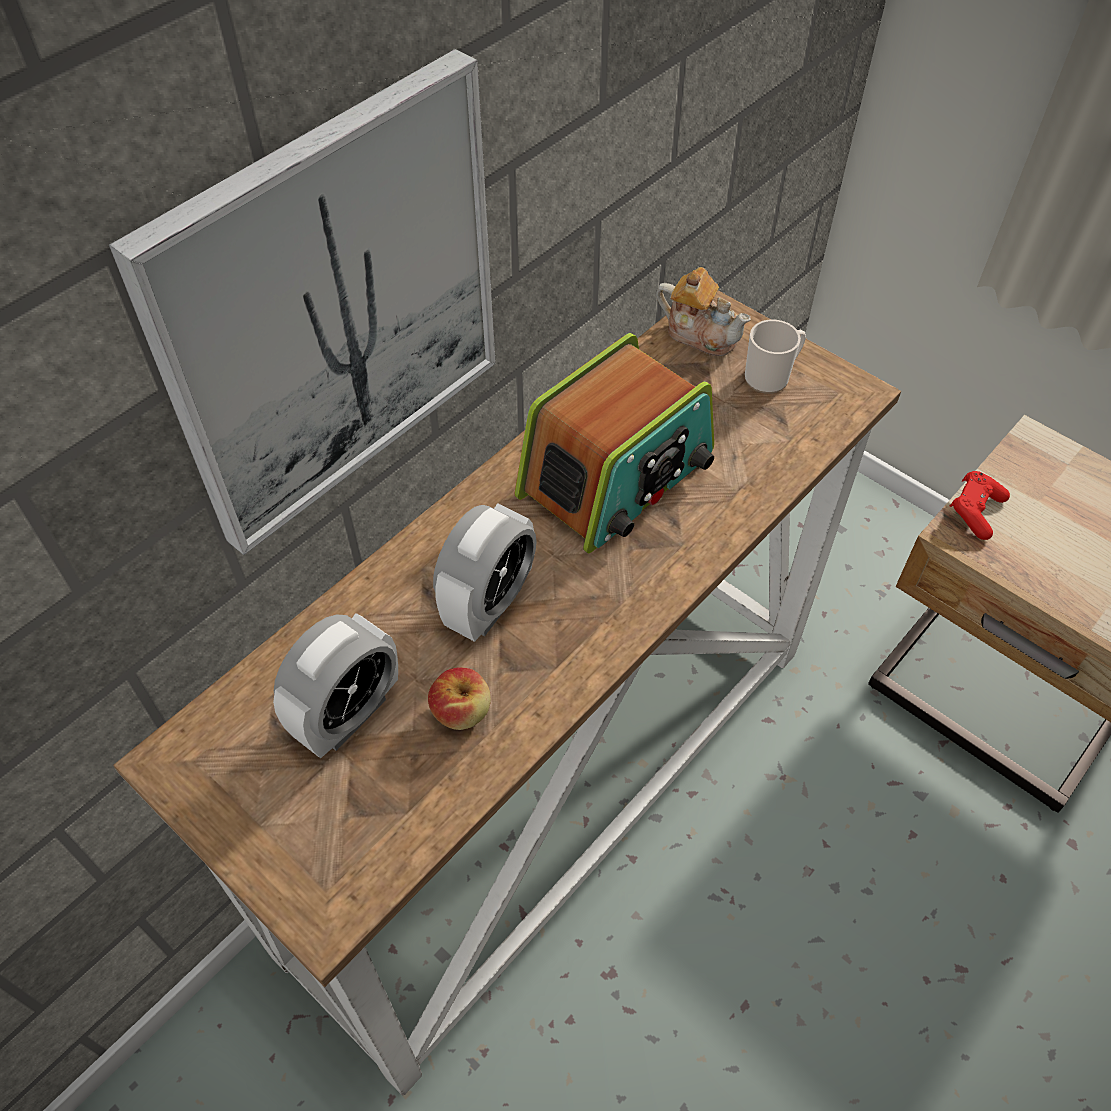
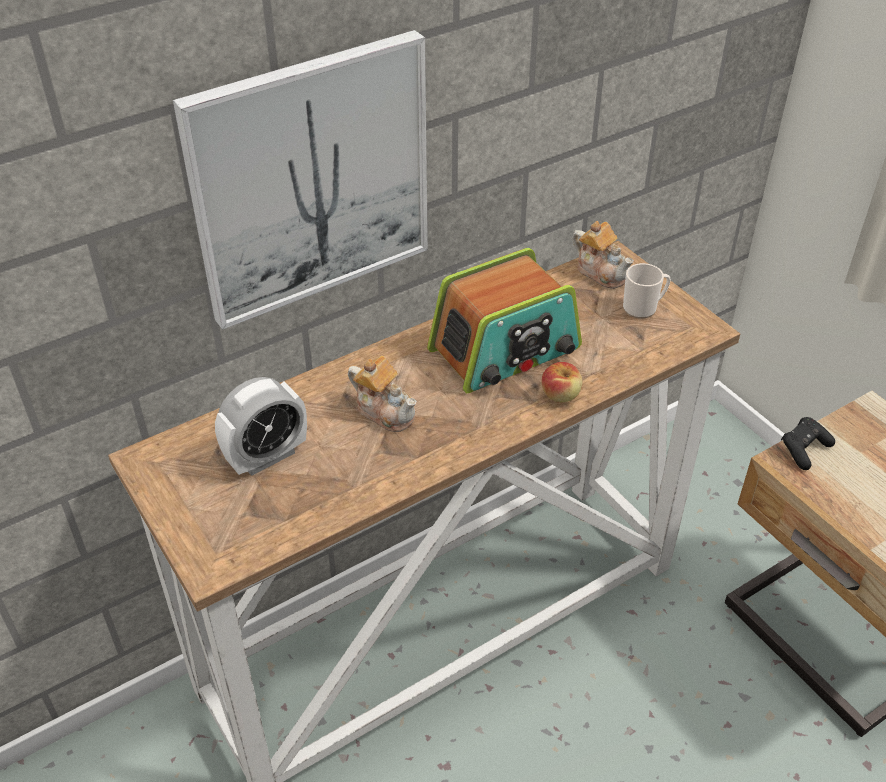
camera: 15 degrees right, 10 degrees down
(462, 711) = (343, 470): apple -> apple (561, 394)
(489, 604) = (385, 411): alarm clock -> teapot
(974, 511) = (803, 449): red game controller -> black game controller

